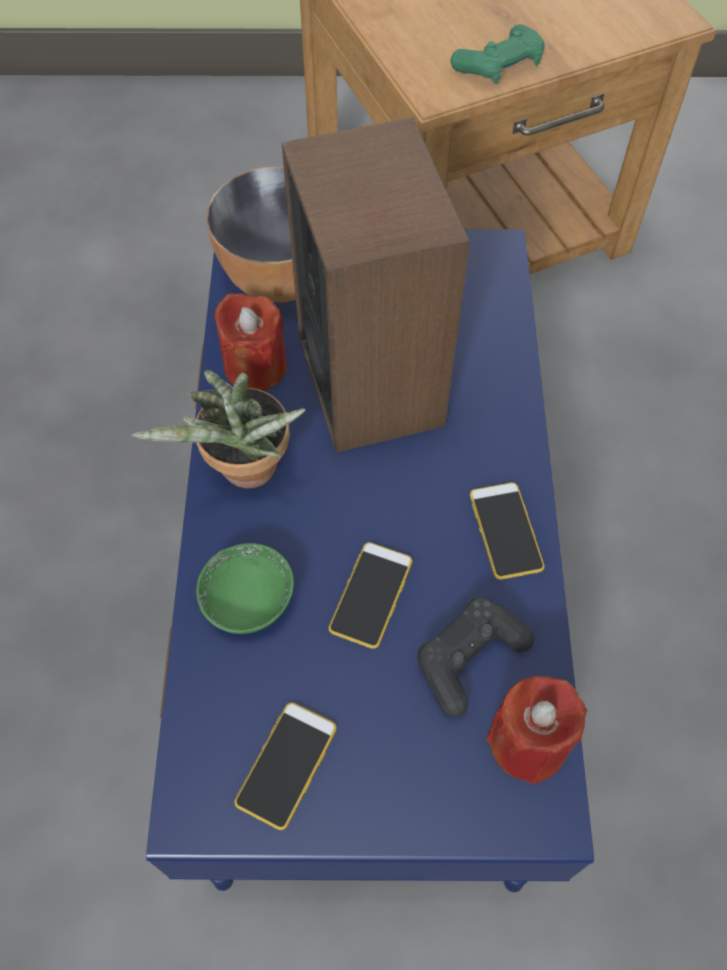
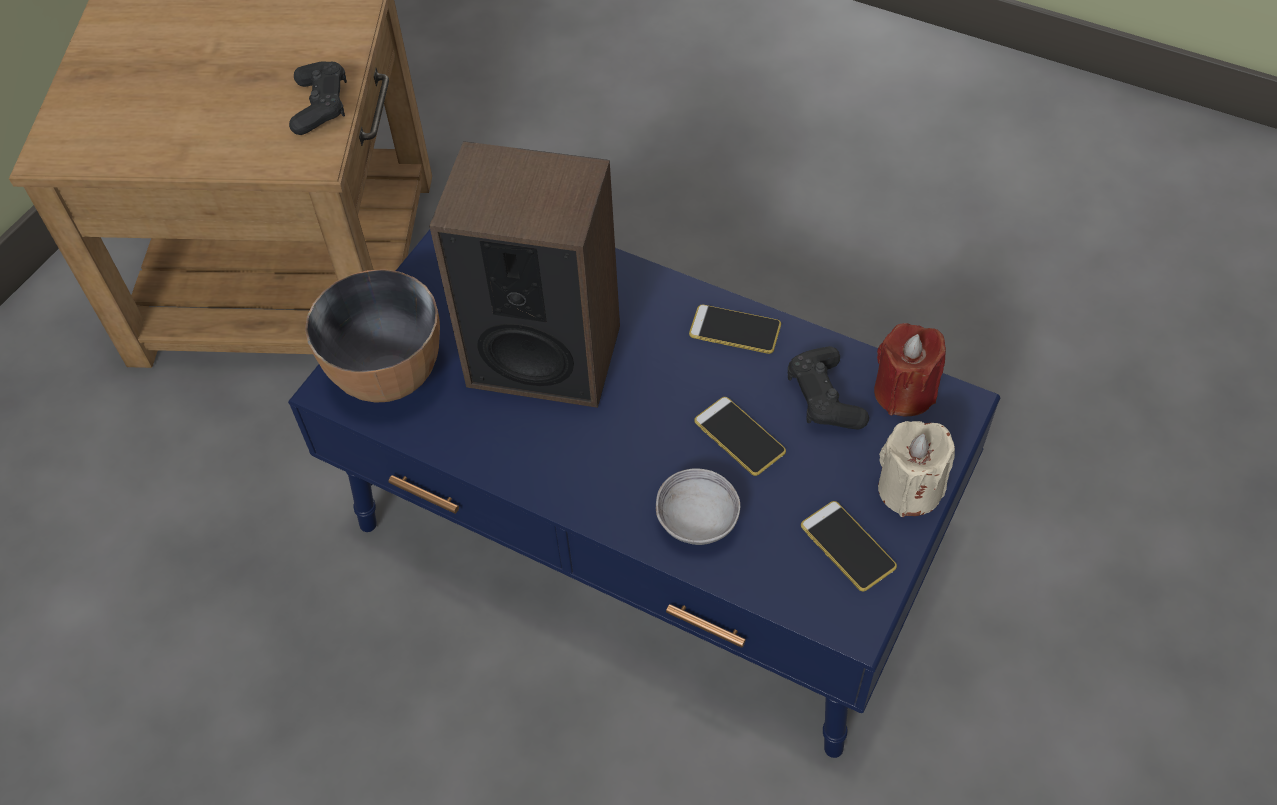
camera: 60 degrees left, 5 degrees down
(246, 473) = (577, 477): potted plant -> none
(248, 600) = (697, 520): green bowl -> grey bowl
(255, 367) = (473, 430): red candle -> none
(396, 803) = (909, 489): none -> beige candle
(499, 66) = (321, 106): green game controller -> black game controller

